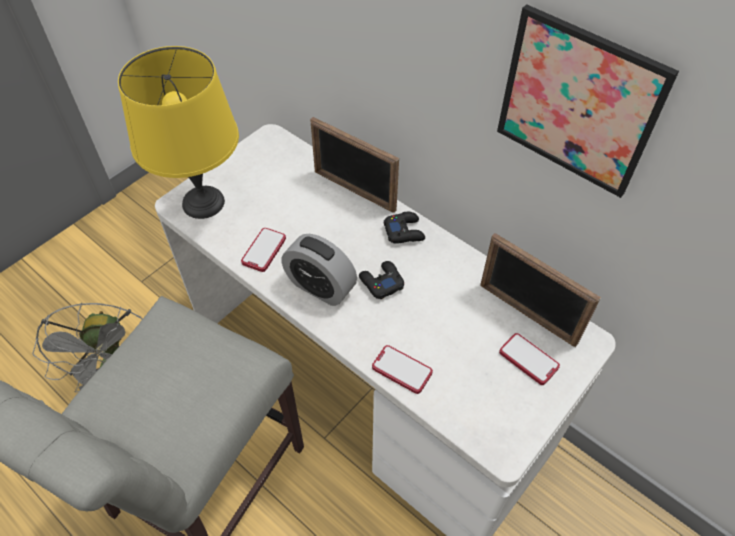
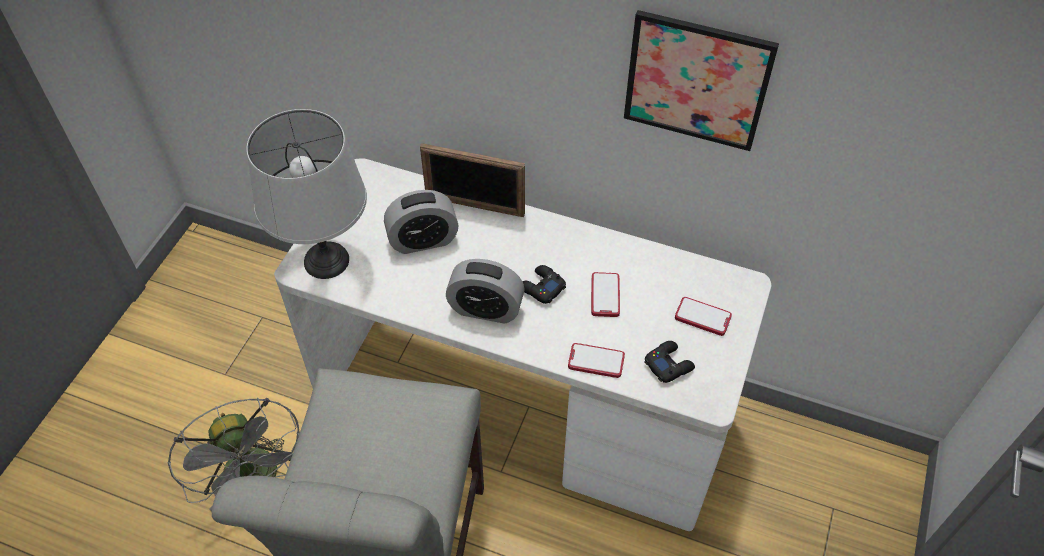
camera: 20 degrees left, 0 degrees up
(202, 203) = (325, 261): yellow table lamp -> grey table lamp
(264, 250) = (413, 290): phone -> phone (605, 295)
(294, 208) = (423, 240): none -> alarm clock
(404, 231) = (541, 232): black game controller -> black game controller (668, 364)
(527, 314) = (685, 277): picture frame -> none

